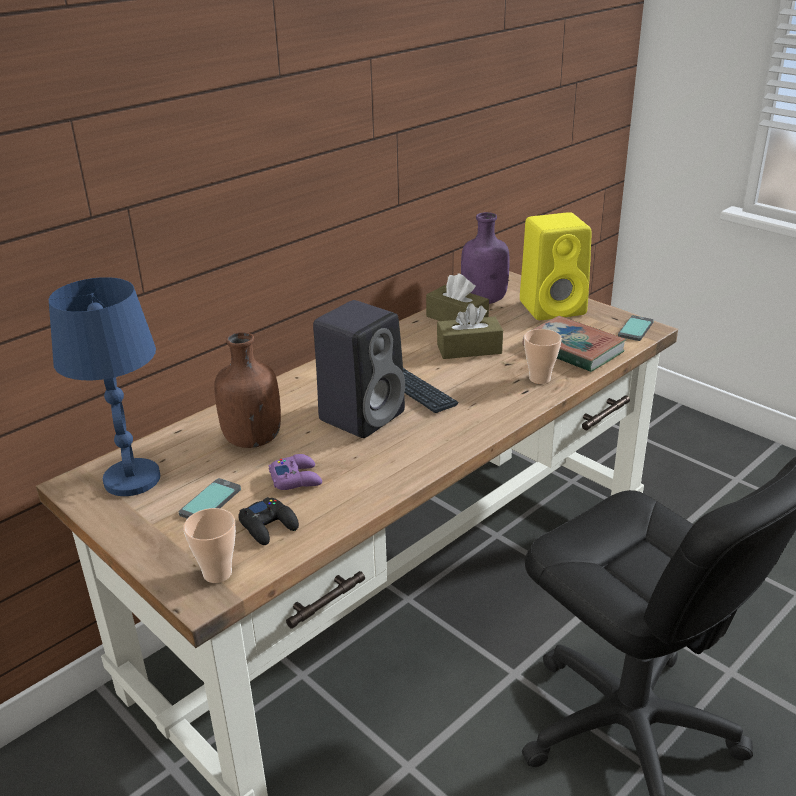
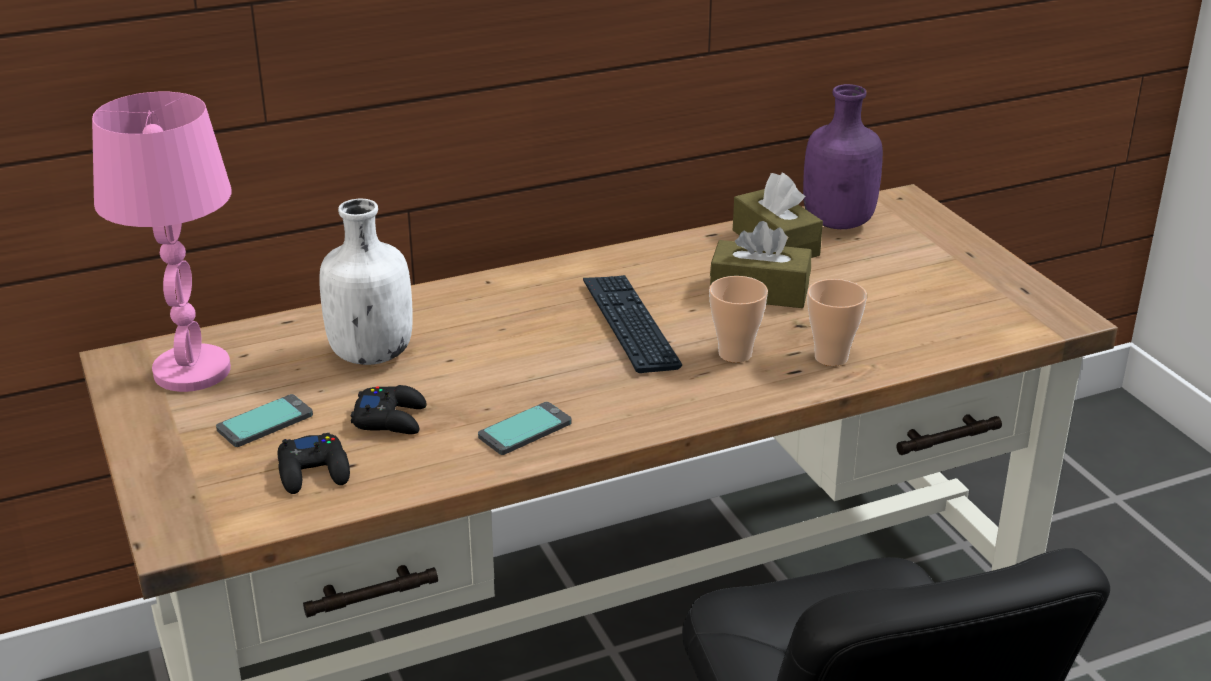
camera: 20 degrees right, 0 degrees up
(131, 479) = (191, 370): blue table lamp -> pink table lamp
(217, 573) = (213, 514): cup -> cup (735, 354)
(252, 439) = (370, 354): brown bottle -> white bottle
(296, 478) = (391, 418): purple game controller -> black game controller
(363, 415) = (539, 353): black speaker -> none
(554, 307) = (939, 254): yellow speaker -> none
(573, 349) = (917, 324): book -> none
(635, 329) = (1044, 313): phone -> phone (524, 430)

